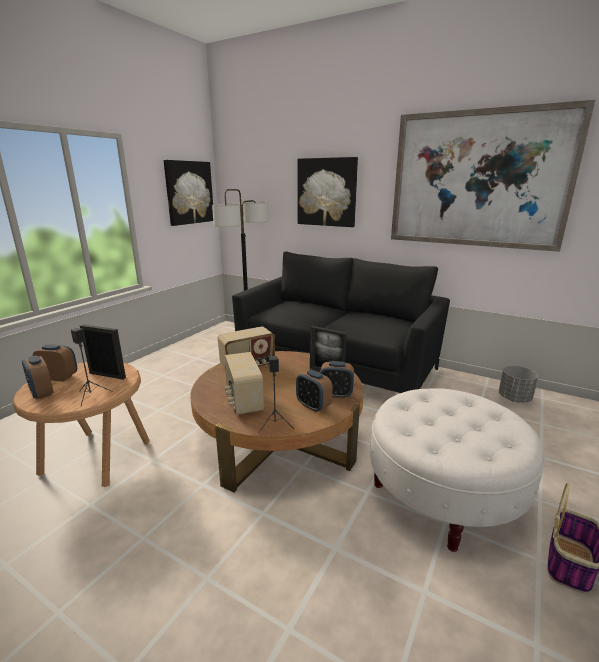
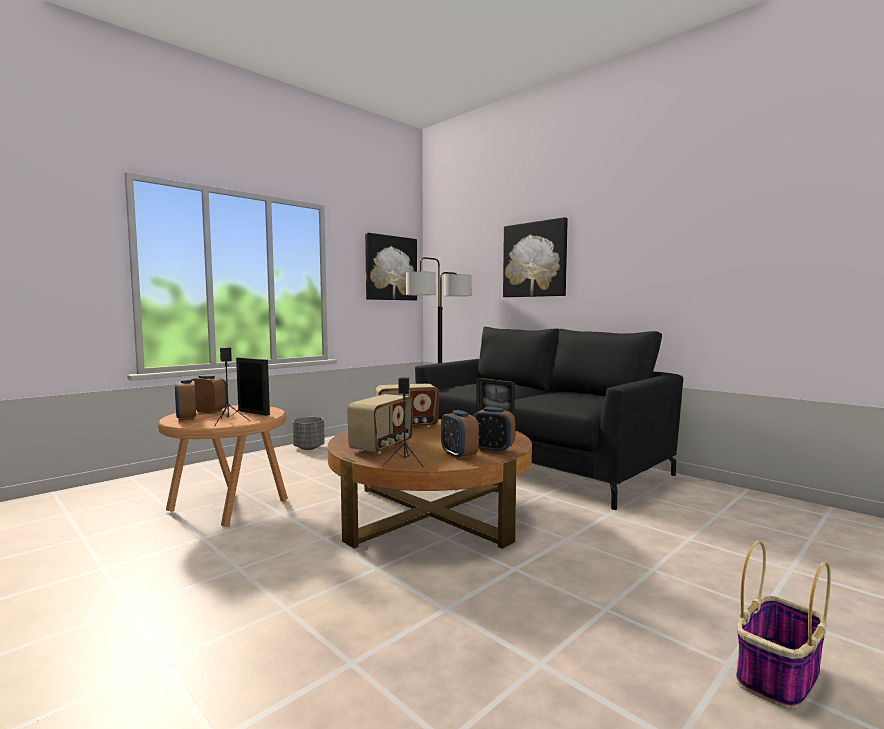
camera: 15 degrees right, 15 degrees down
(243, 401) = (382, 446): radio -> radio turned 150 degrees counterclockwise
(442, 494) = (617, 583): white ottoman -> none
(478, 180) = (706, 227): picture -> none
(514, 398) = (779, 511): grey planter -> grey planter (309, 448)

